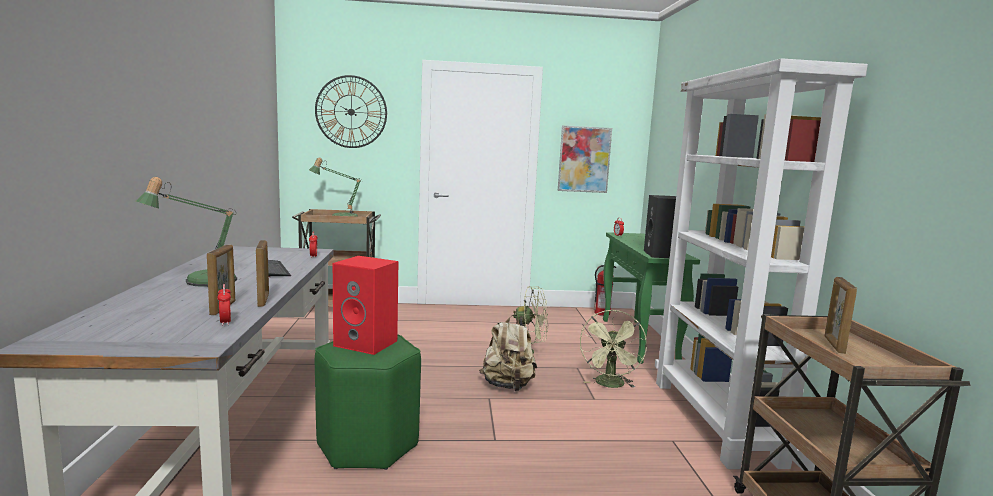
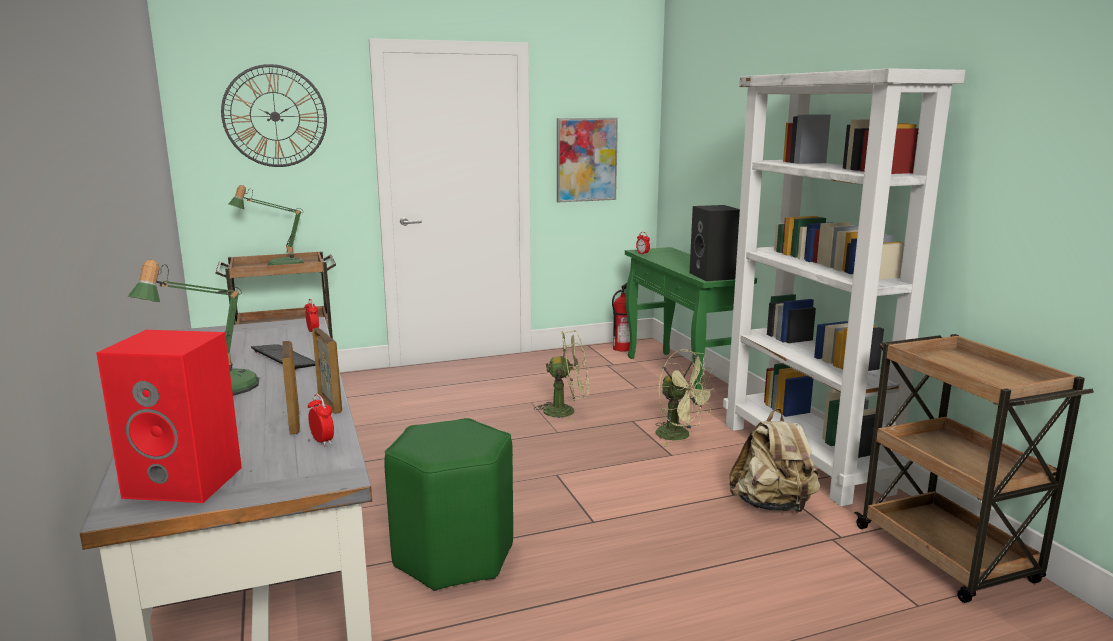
camera: 15 degrees left, 5 degrees up
(367, 343) = (444, 435): red speaker -> red speaker (187, 481)
(508, 386) = (569, 456): beige backpack -> beige backpack (772, 505)
(610, 385) = (680, 436): green fan -> green fan turned 45 degrees counterclockwise
(834, 345) = (960, 367): picture frame -> none

